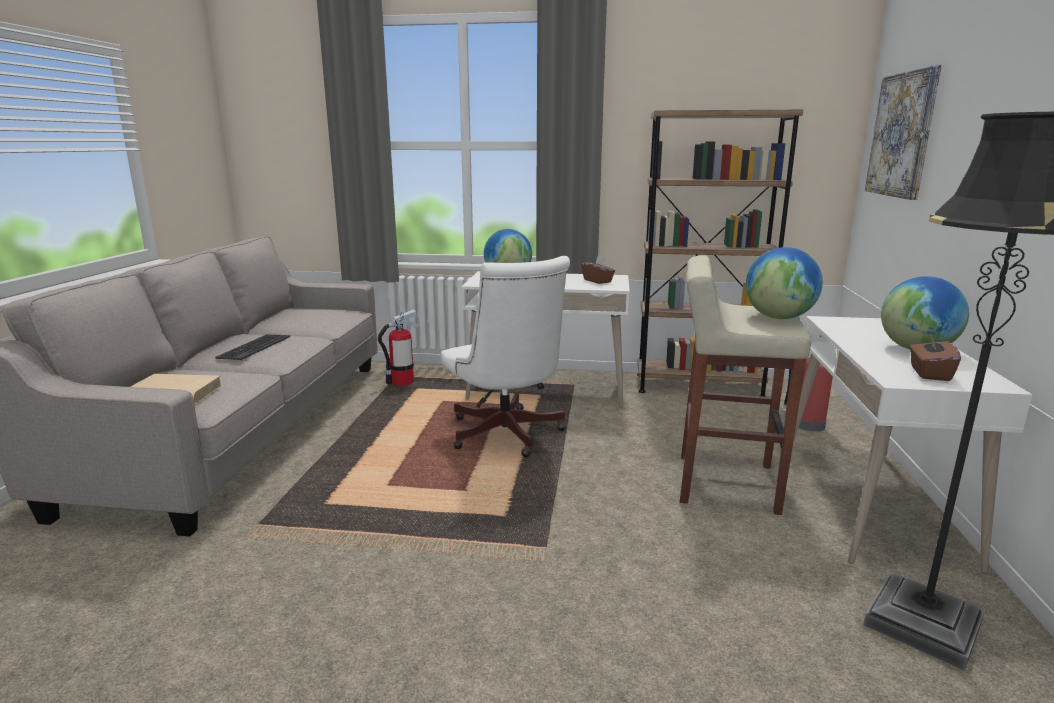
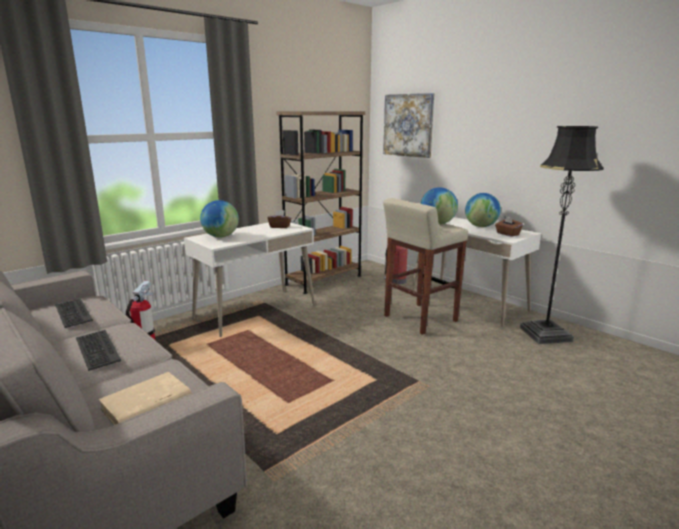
camera: 50 degrees left, 0 degrees up
(312, 318) = (72, 313): none -> keyboard
(507, 436) = (290, 344): white office chair -> none

